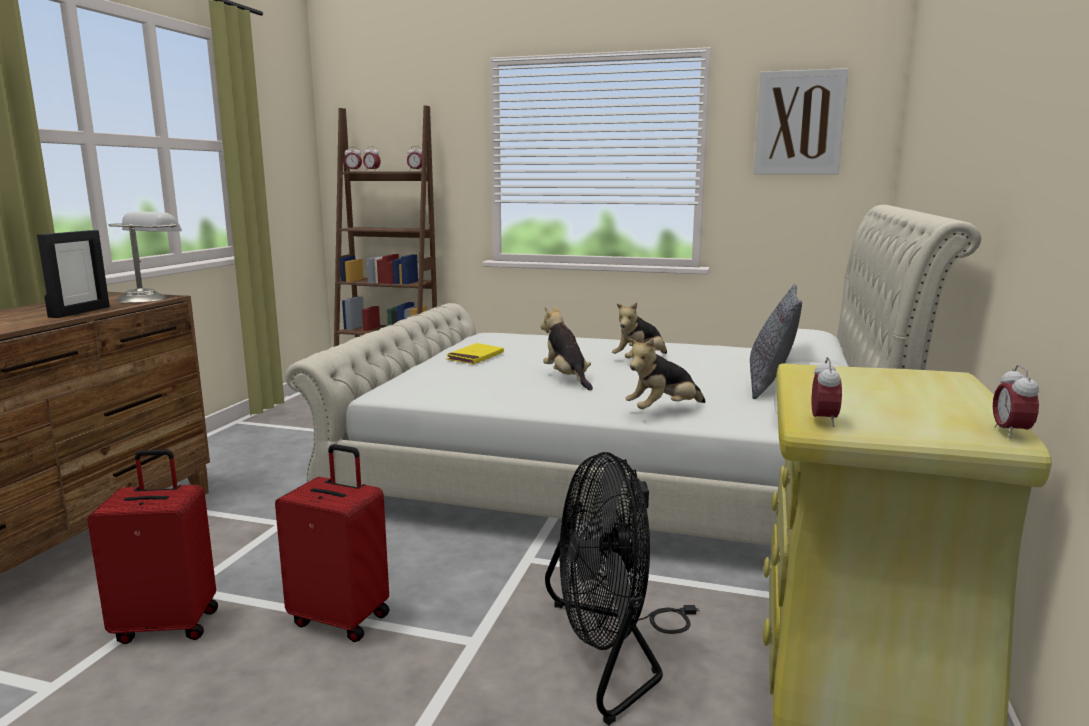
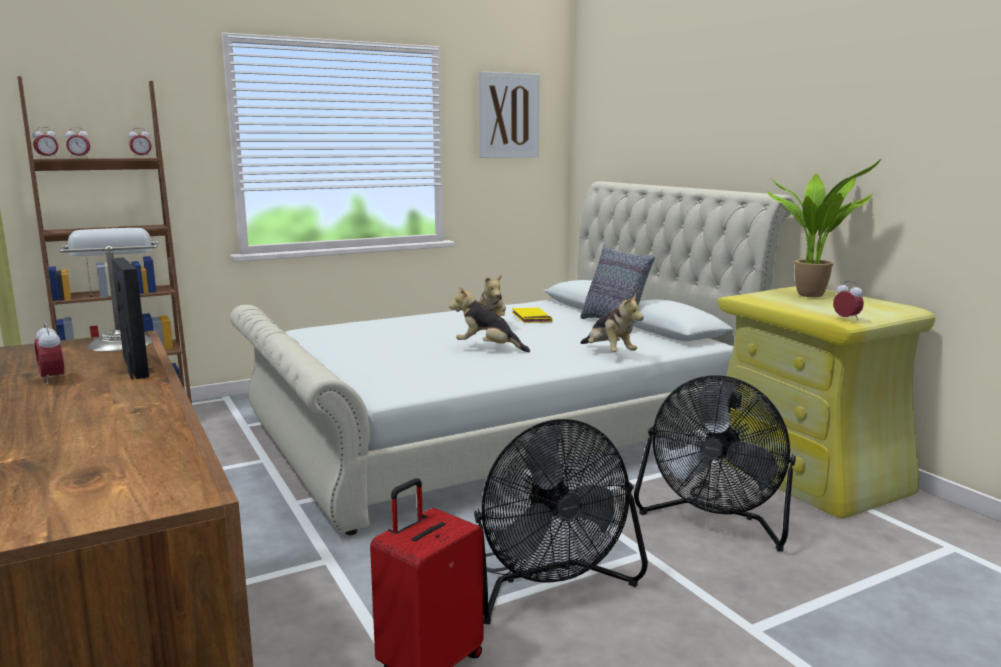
camera: 45 degrees left, 0 degrees up
(342, 618) = (542, 587): red suitcase -> black fan
(475, 357) = (366, 349): yellow book -> yellow book (531, 318)
(663, 411) = (609, 353): plush toy -> plush toy turned 45 degrees counterclockwise
(914, 384) = (813, 295): none -> potted plant
(1010, 433) = (908, 307): alarm clock -> alarm clock (53, 380)

